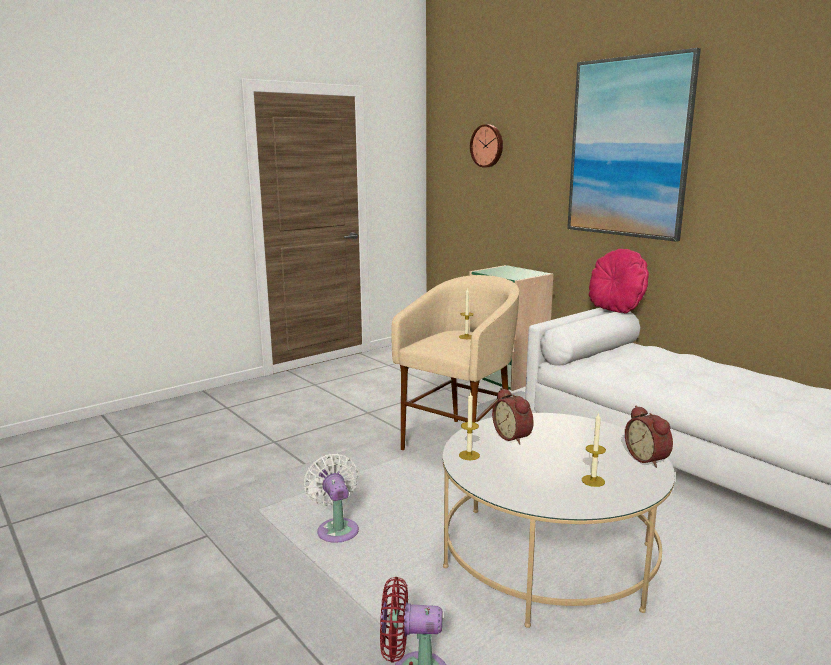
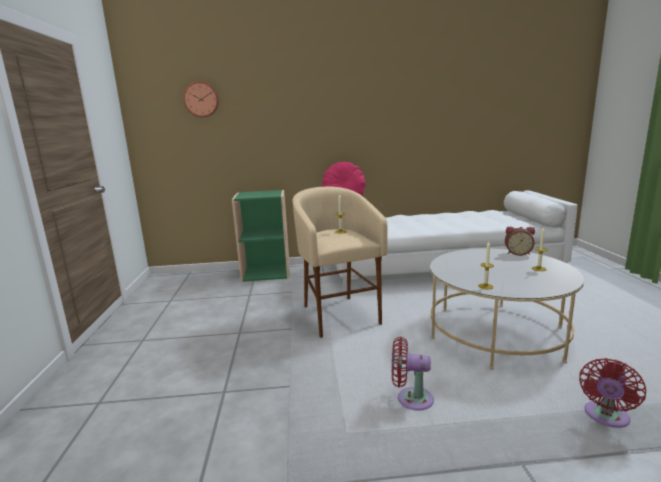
camera: 55 degrees left, 0 degrees up
(336, 529) = (411, 399): white fan -> red fan
(514, 436) = (466, 270): alarm clock -> none
(628, 148) = (332, 96): picture -> none

